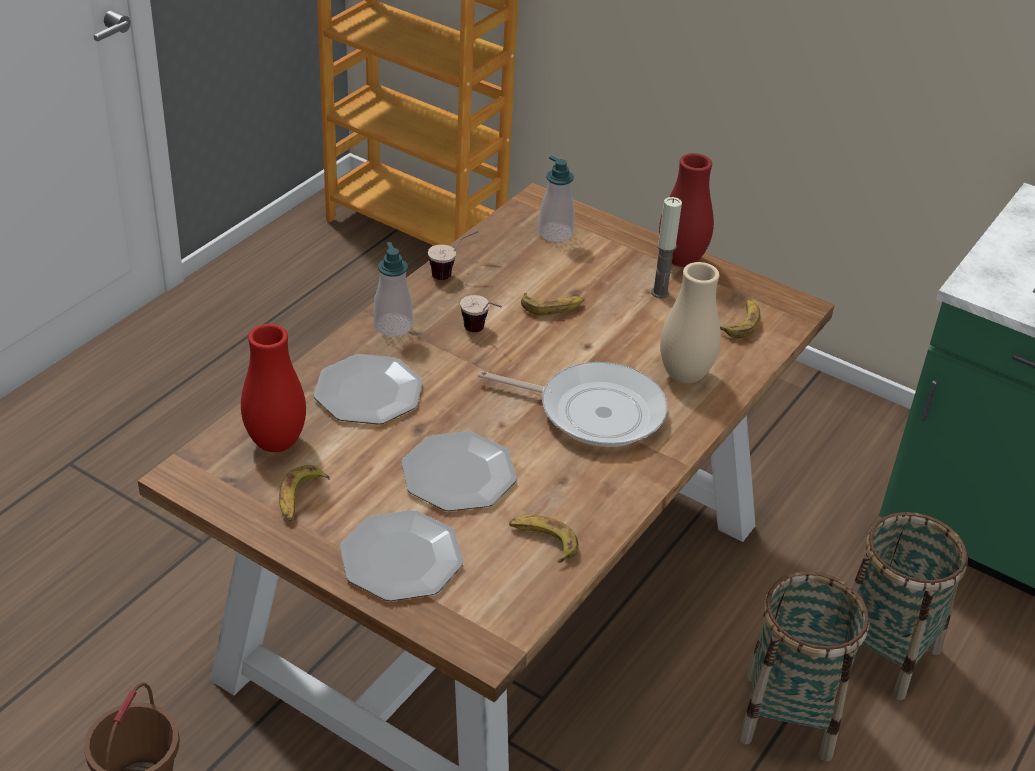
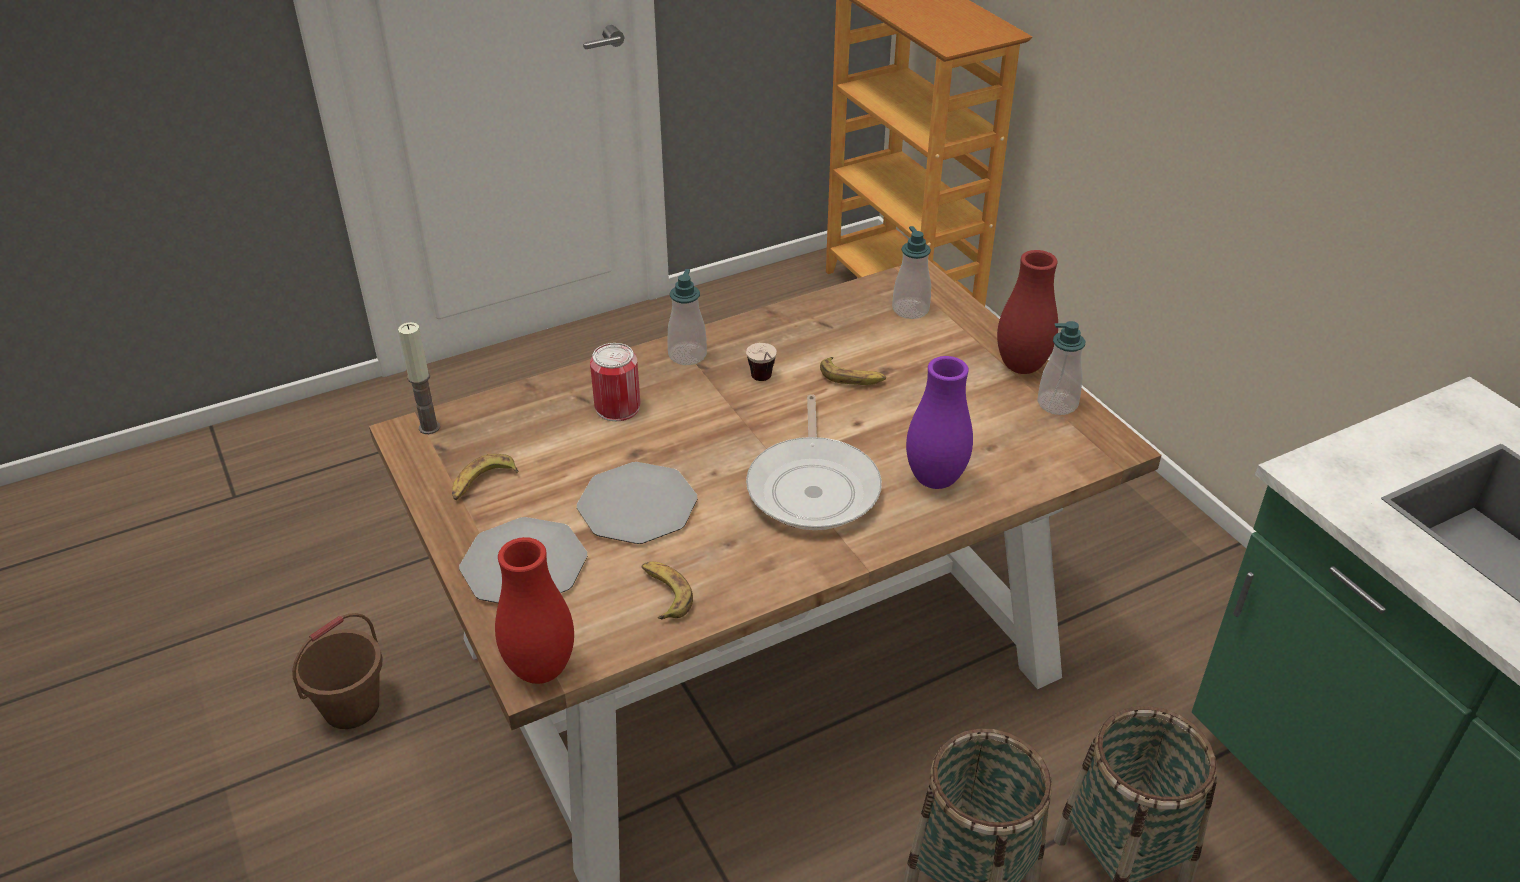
camera: 30 degrees right, 0 degrees up
(276, 443) = (503, 428): red vase -> red vase (541, 669)
(368, 392) = (617, 407): plate -> can
(452, 273) = (780, 322): cup -> none
(594, 411) = (814, 487): frying pan -> frying pan turned 45 degrees clockwise
(660, 292) = (974, 392): candle -> candle (429, 427)
(684, 375) = (935, 479): beige vase -> purple vase
(730, 284) = (1057, 403): none -> soap dispenser
(741, 323) = (1039, 445): banana -> none

